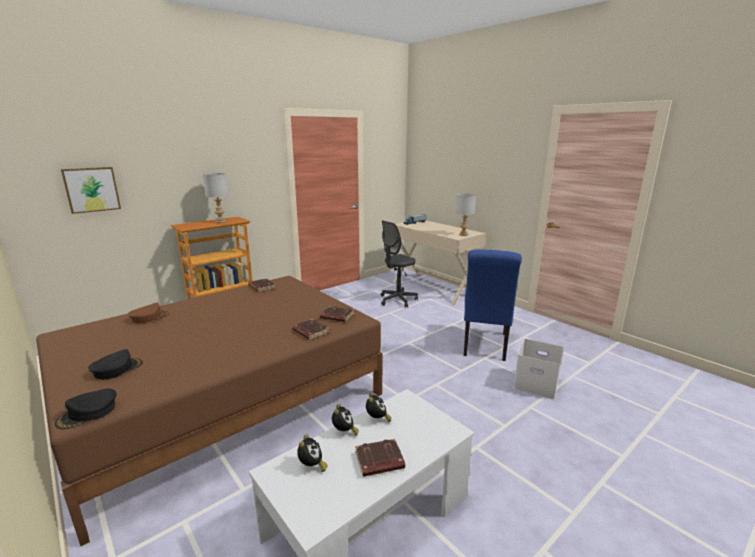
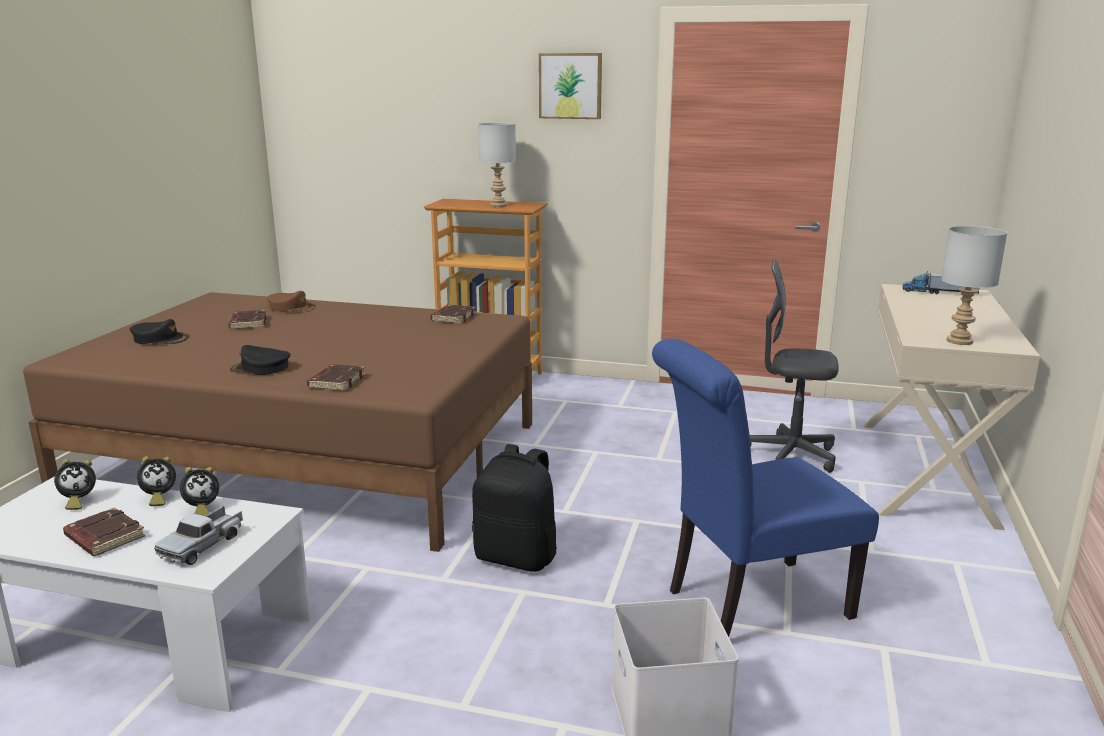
camera: 55 degrees right, 0 degrees up
(88, 413) = (70, 360): black cap -> black cap (261, 368)
(91, 189) = (358, 133): picture -> picture (570, 86)
(336, 317) = (407, 381): brown book -> brown book (247, 323)
(408, 376) = (517, 557): none -> black backpack
(422, 426) = (203, 545): none -> toy truck

